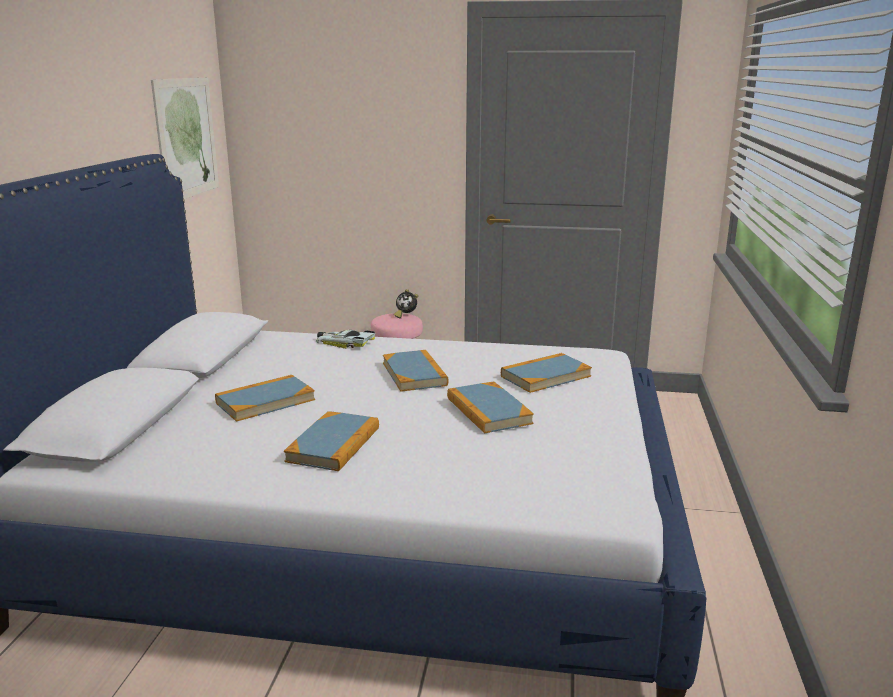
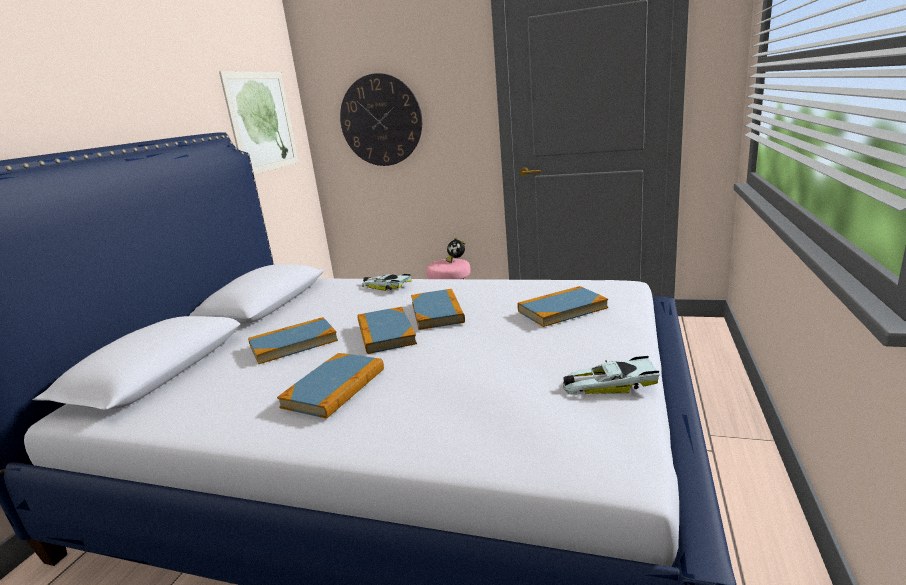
camera: 10 degrees right, 0 degrees up
(324, 145) = (381, 120): none -> wall clock
(488, 411) = (496, 348): book -> book (385, 333)
(599, 444) = (608, 383): none -> toy car

